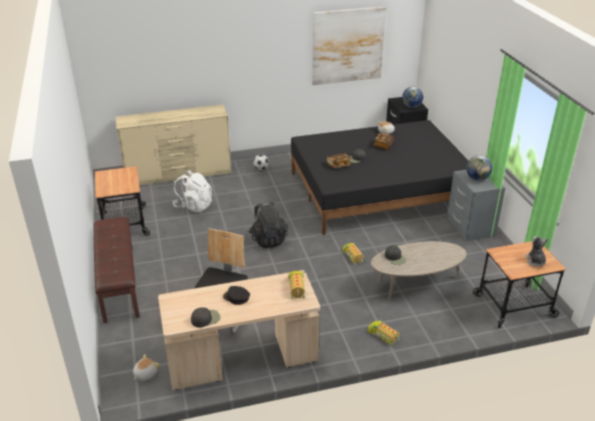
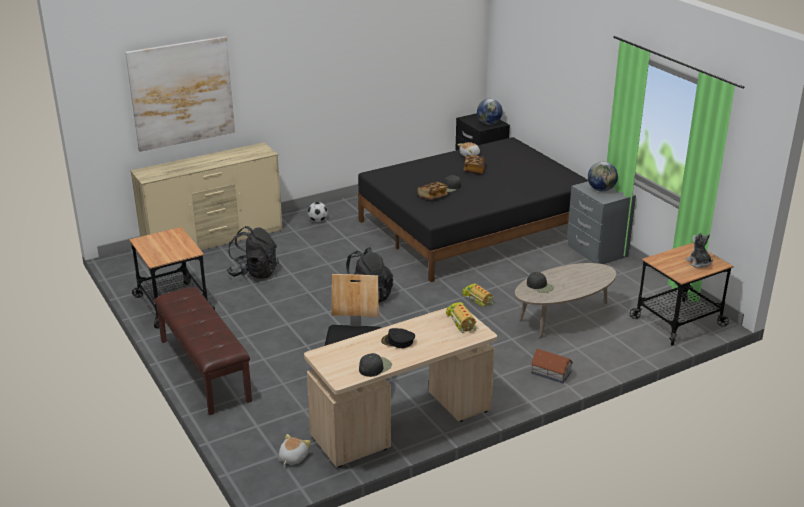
camera: 15 degrees left, 5 degrees down
(194, 206) = (254, 273): white backpack -> black backpack
(348, 46) = (407, 55): picture -> picture (181, 93)
(384, 335) = (551, 373): toy truck -> toy house

